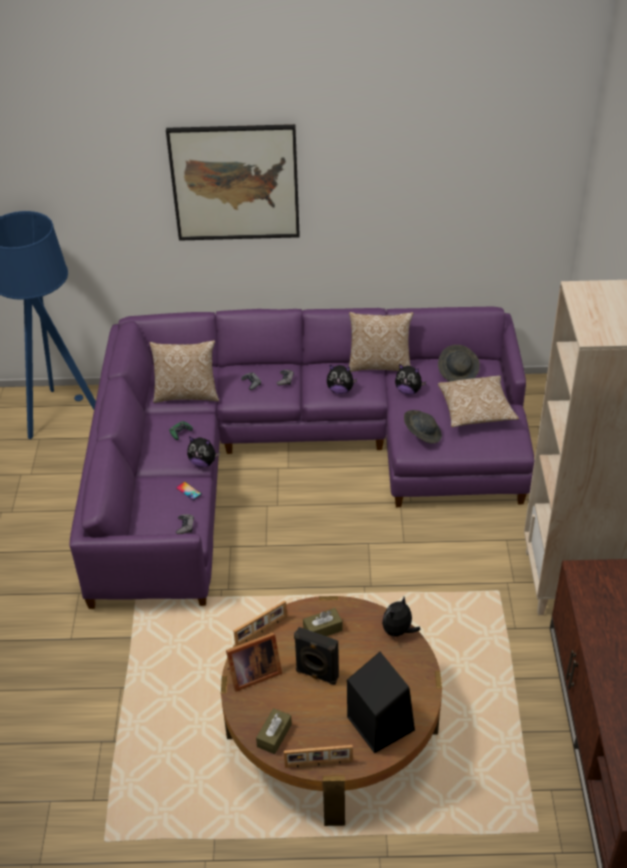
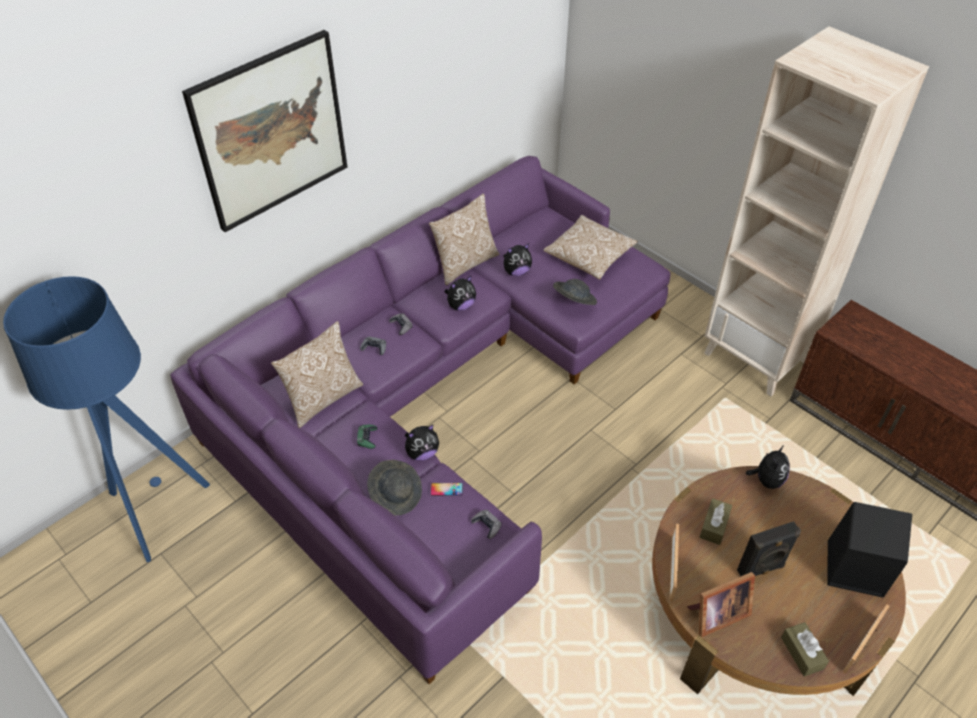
camera: 45 degrees left, 5 degrees up
(252, 674) = (715, 614): picture frame -> picture frame turned 45 degrees clockwise
(398, 631) = (766, 480): plush toy -> plush toy turned 150 degrees counterclockwise
(458, 372) = (536, 232): grey hat -> grey hat (396, 494)

